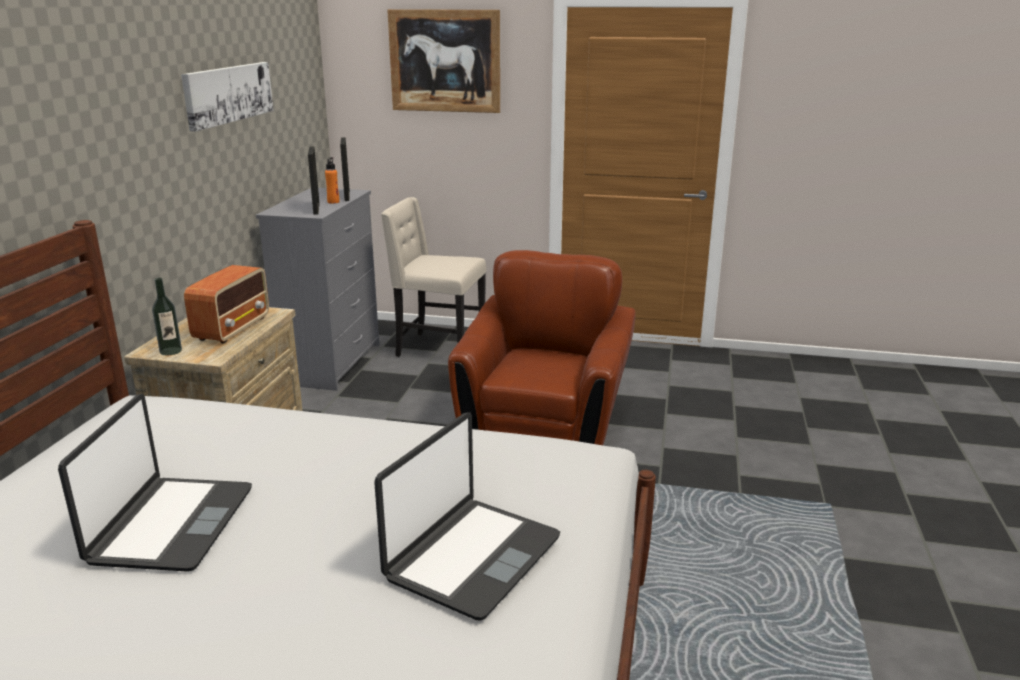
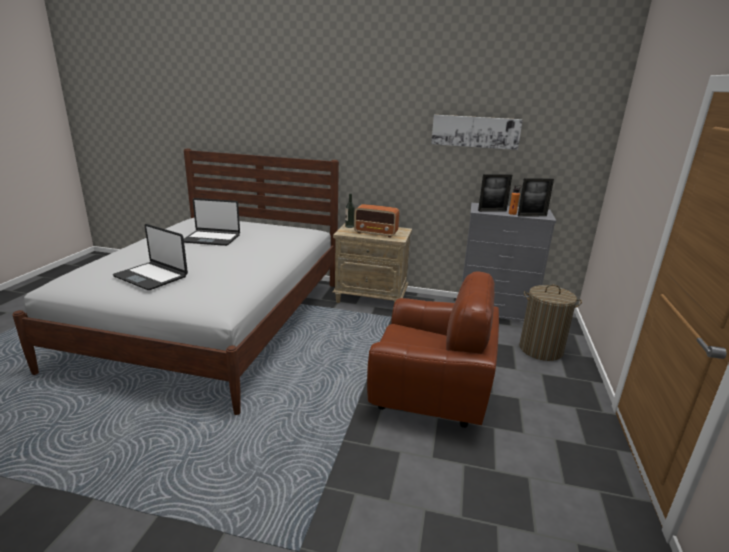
camera: 90 degrees right, 0 degrees up
(438, 348) = (541, 349): beige chair -> laundry basket
(445, 61) = (649, 139): picture -> none

